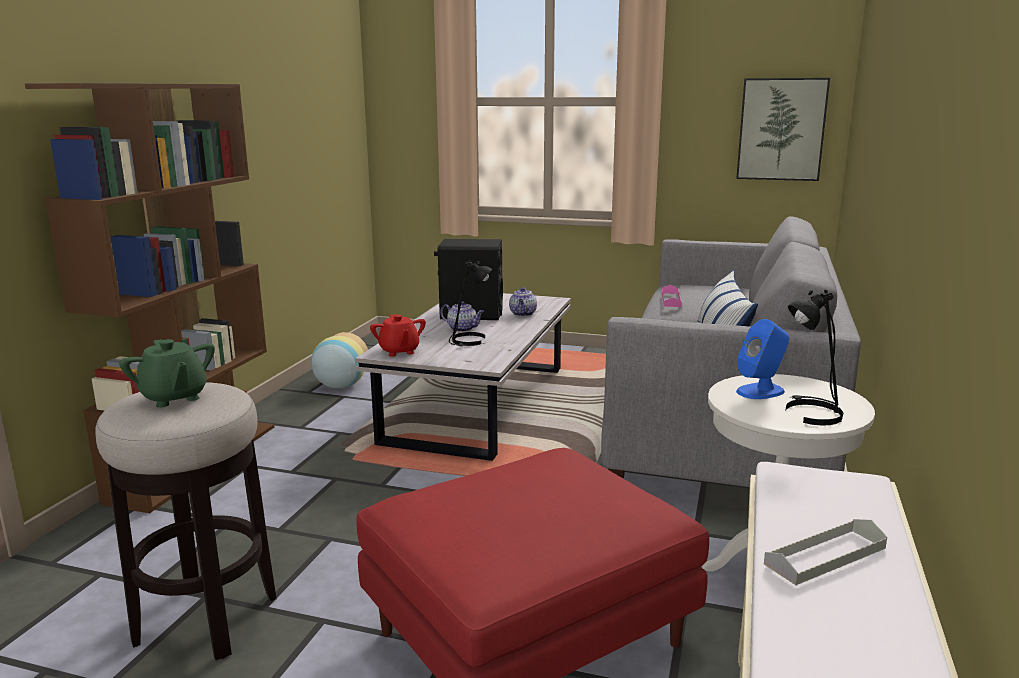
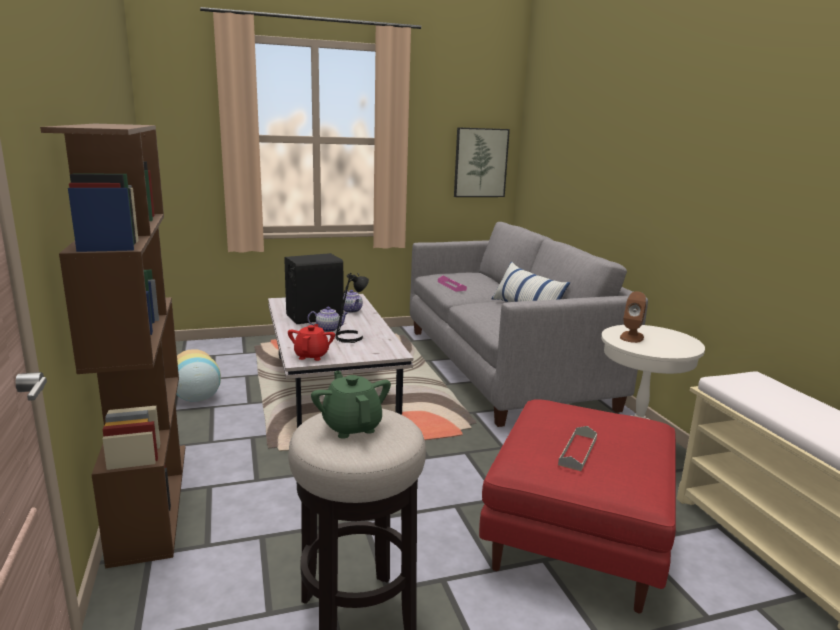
camera: 35 degrees left, 0 degrees up
(174, 397) = (352, 426): green teapot -> green teapot turned 135 degrees counterclockwise
(399, 351) = (312, 356): red teapot -> red teapot turned 120 degrees counterclockwise
(760, 391) = (632, 337): blue speaker -> brown speaker
(810, 413) = (674, 344): black table lamp -> none
(825, 556) = (813, 418): grey tray -> grey tray (578, 451)

